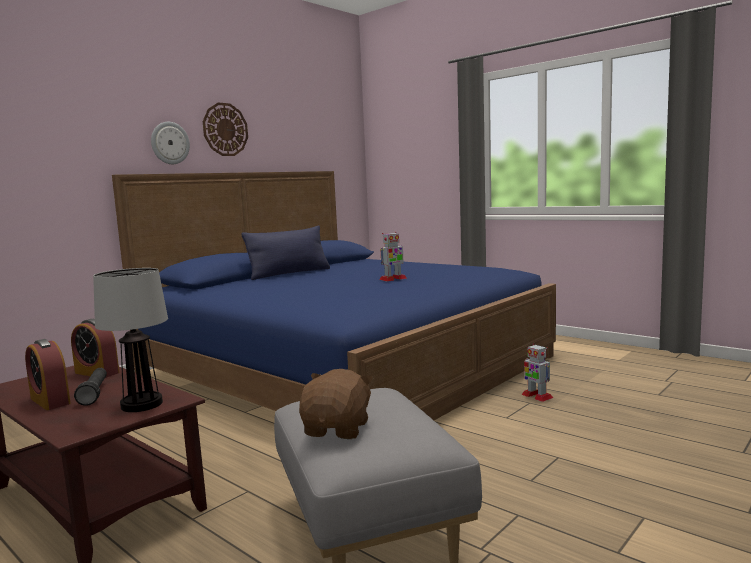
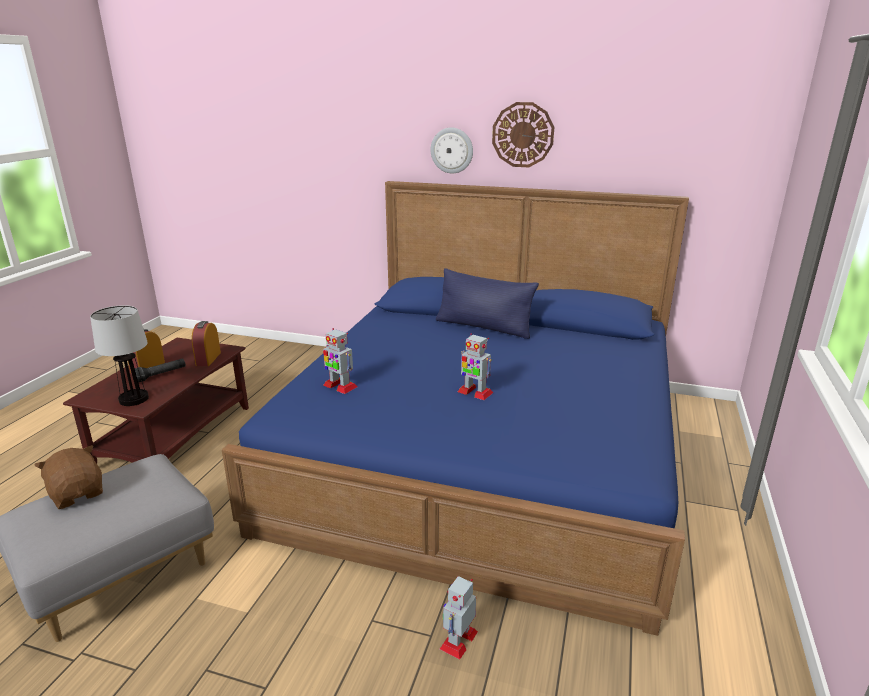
camera: 65 degrees right, 15 degrees up
(332, 299) = (339, 386): none -> toy robot
(338, 429) = (78, 493): brown plush toy -> brown plush toy turned 120 degrees counterclockwise

